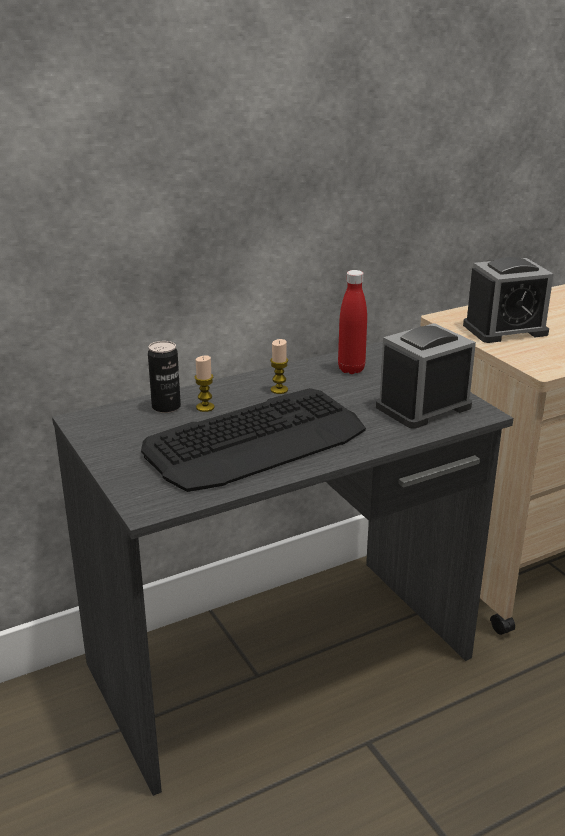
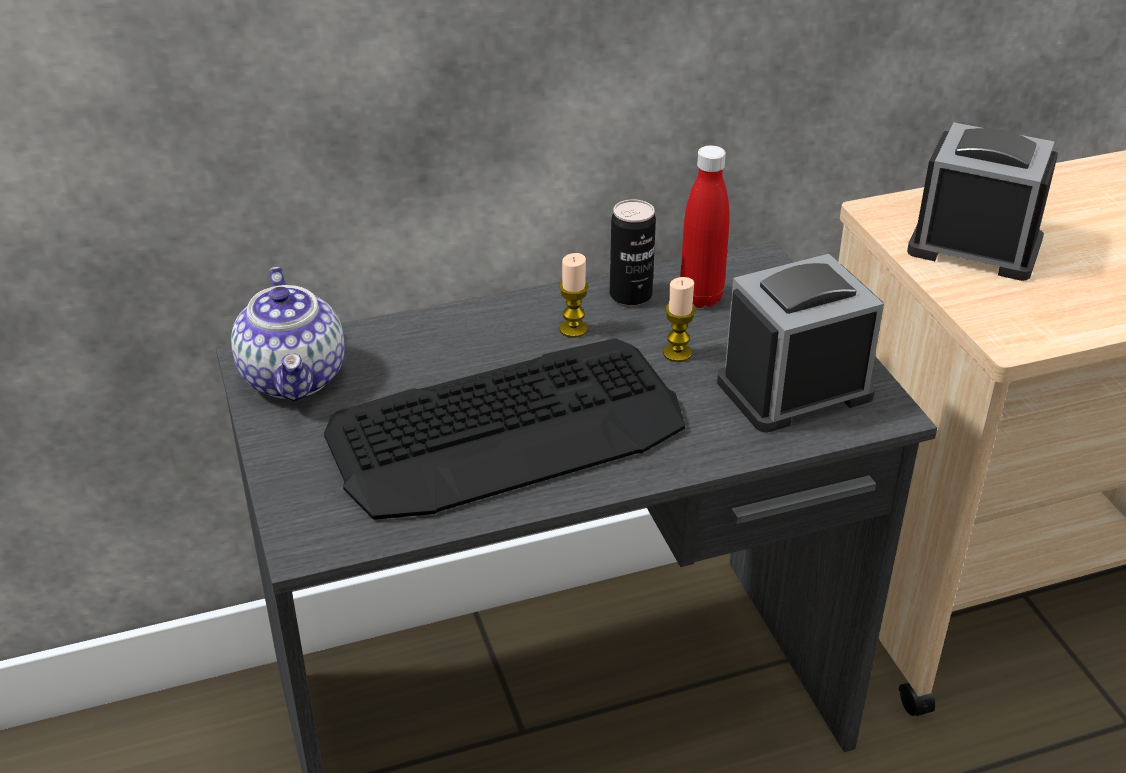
camera: 10 degrees right, 10 degrees up
(110, 427) = (295, 377): none -> teapot
(166, 407) = (389, 346): can -> can (630, 295)
(205, 407) = (448, 353): candle -> candle (677, 353)
(505, 329) = (974, 246): alarm clock -> alarm clock turned 150 degrees counterclockwise

